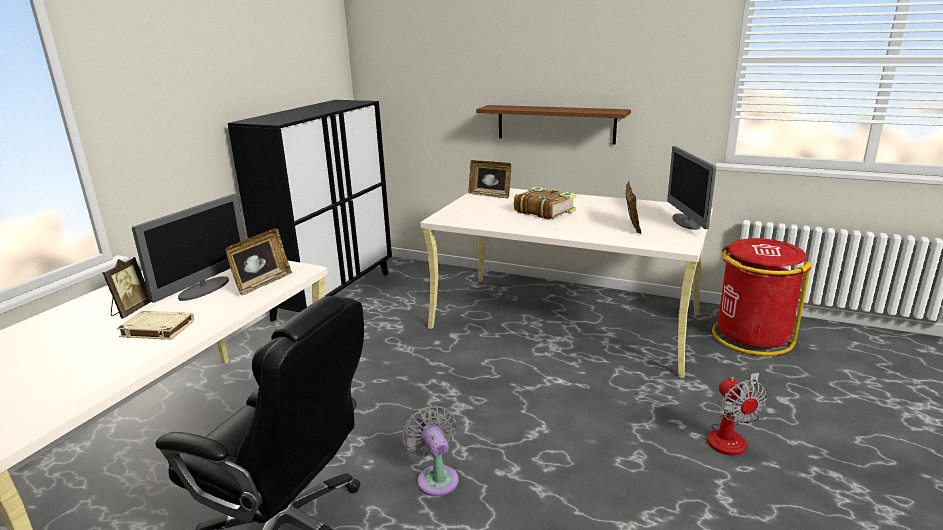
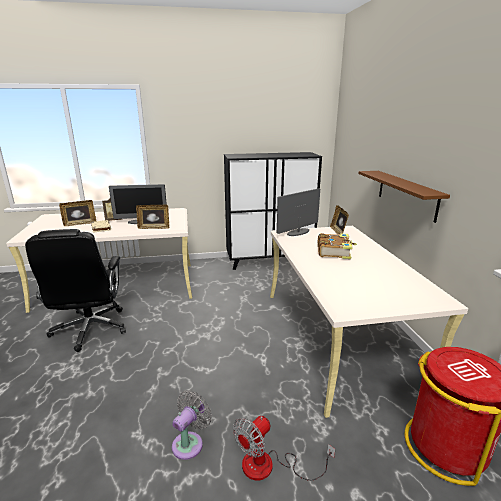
camera: 55 degrees right, 0 degrees up
(436, 477) = (143, 351): grey fan -> grey fan (190, 443)
(631, 226) = (349, 283): picture frame -> picture frame (80, 224)
(686, 222) = (395, 301): monitor -> monitor (298, 232)

